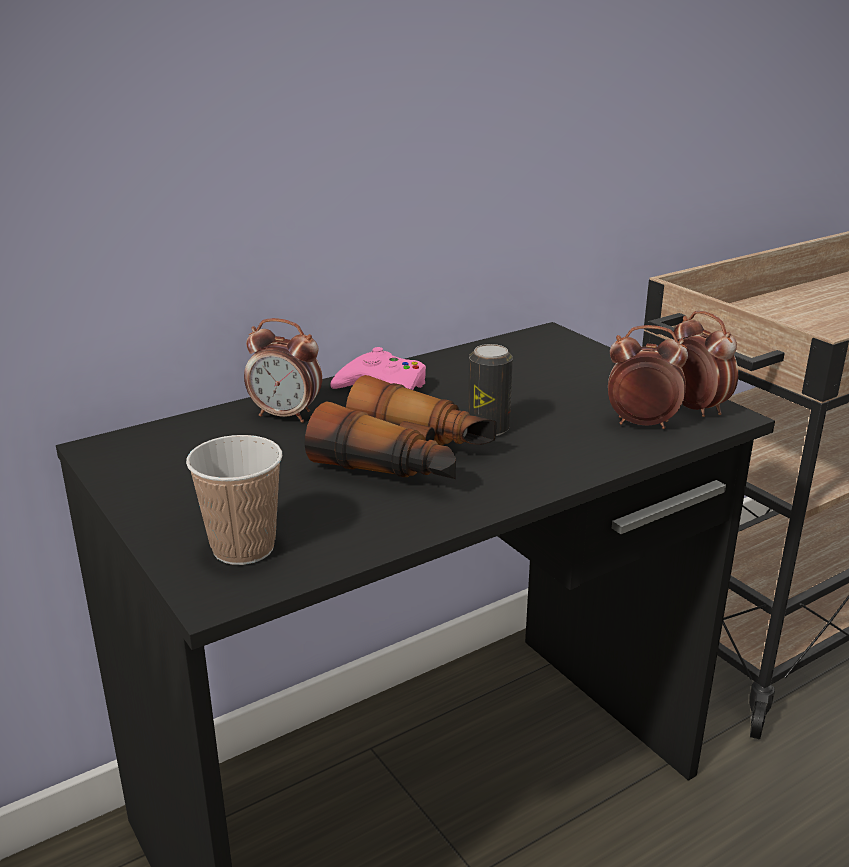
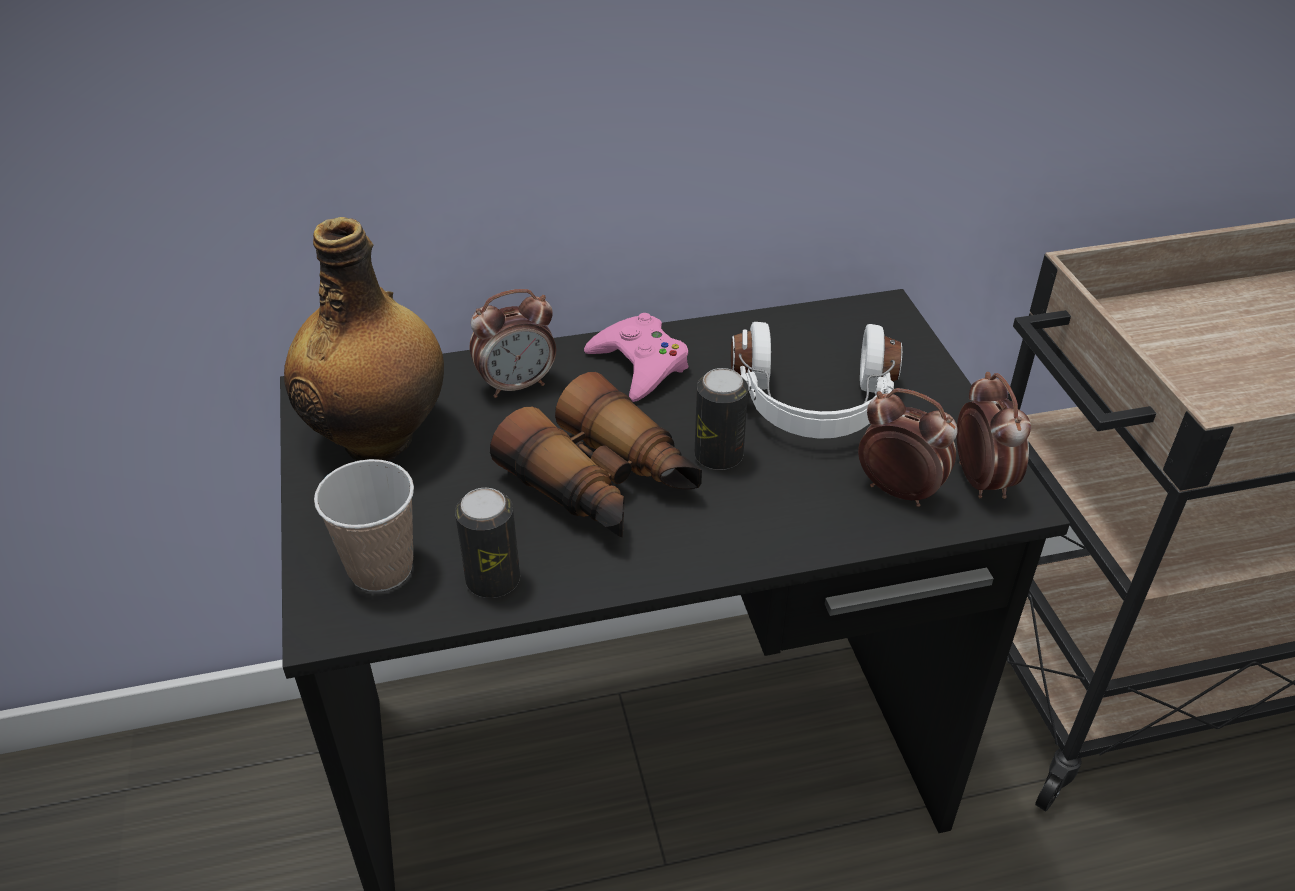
camera: 20 degrees right, 15 degrees up
(183, 466) = (380, 438): none -> bottle
(286, 415) = (517, 385): alarm clock -> alarm clock turned 60 degrees counterclockwise
(354, 535) = (493, 580): none -> can
(540, 390) = (814, 406): none -> white headphones

